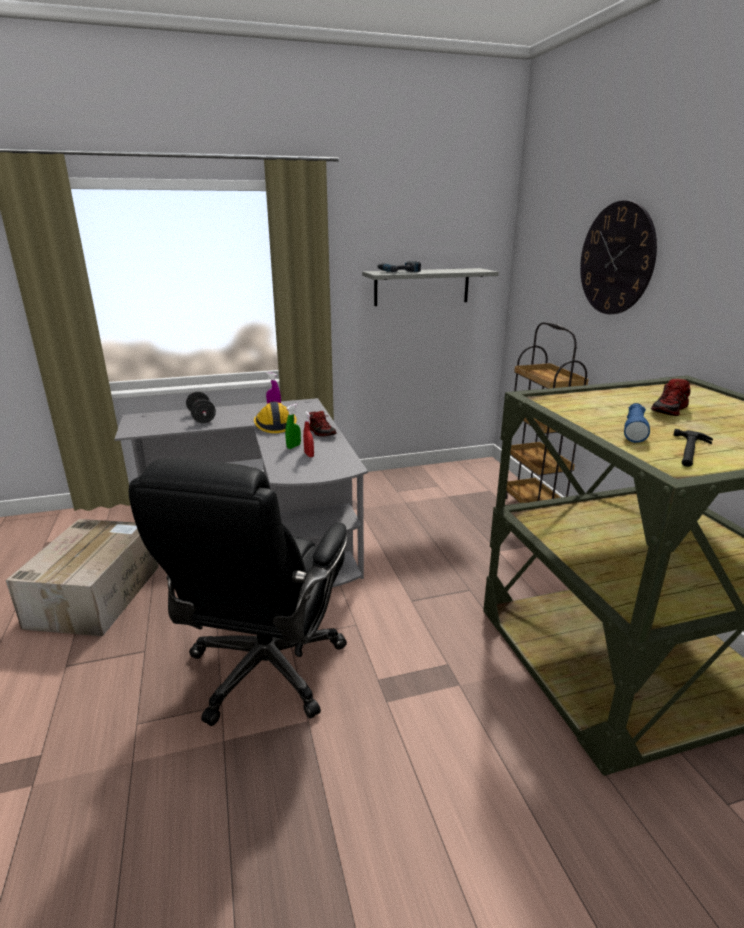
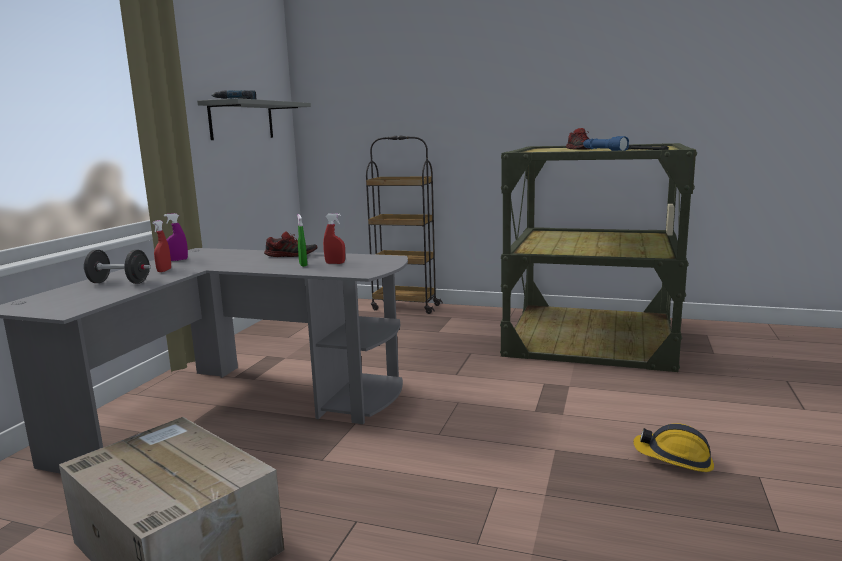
camera: 55 degrees left, 10 degrees down
(241, 416) = (164, 270): none -> red spray bottle
(266, 668) = (469, 454): black office chair -> none
(275, 425) = (229, 264): hard hat -> hard hat (674, 459)
(616, 259) = (434, 79): wall clock -> none

